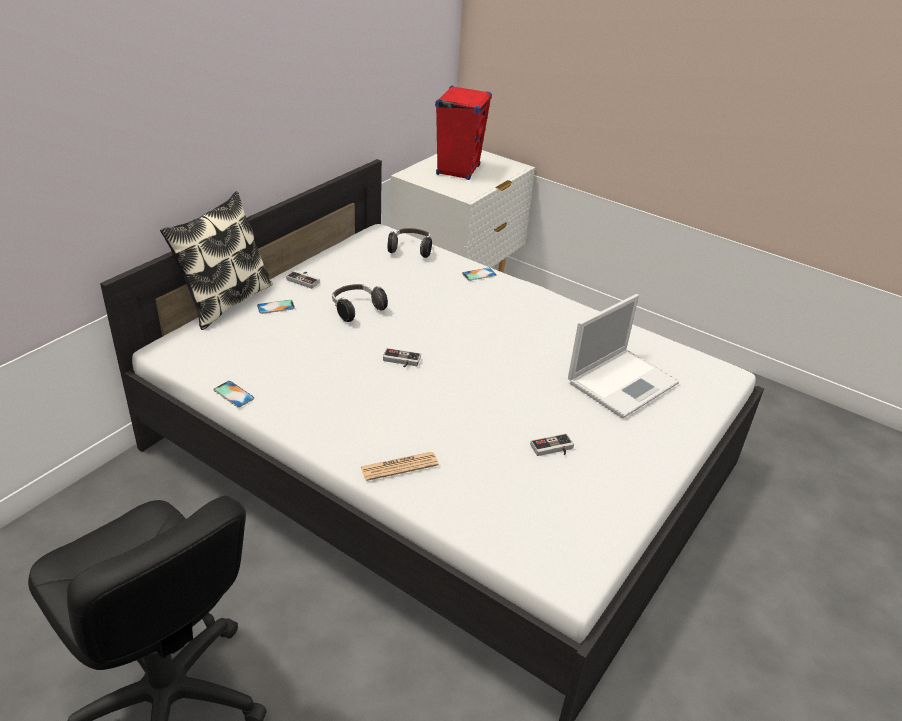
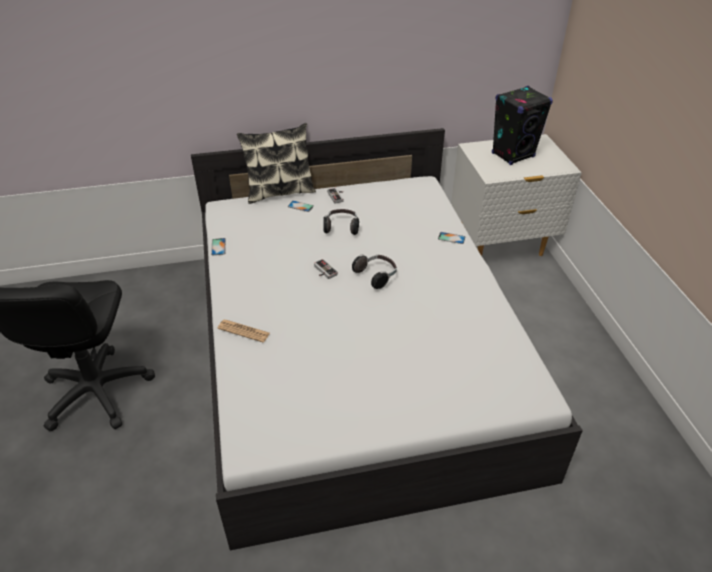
camera: 45 degrees right, 5 degrees up
(411, 250) = (428, 202): headphones -> headphones (376, 276)
(458, 170) = (513, 155): red speaker -> black speaker
(553, 449) = (338, 373): game controller -> none
(623, 382) = (448, 359): laptop -> none

